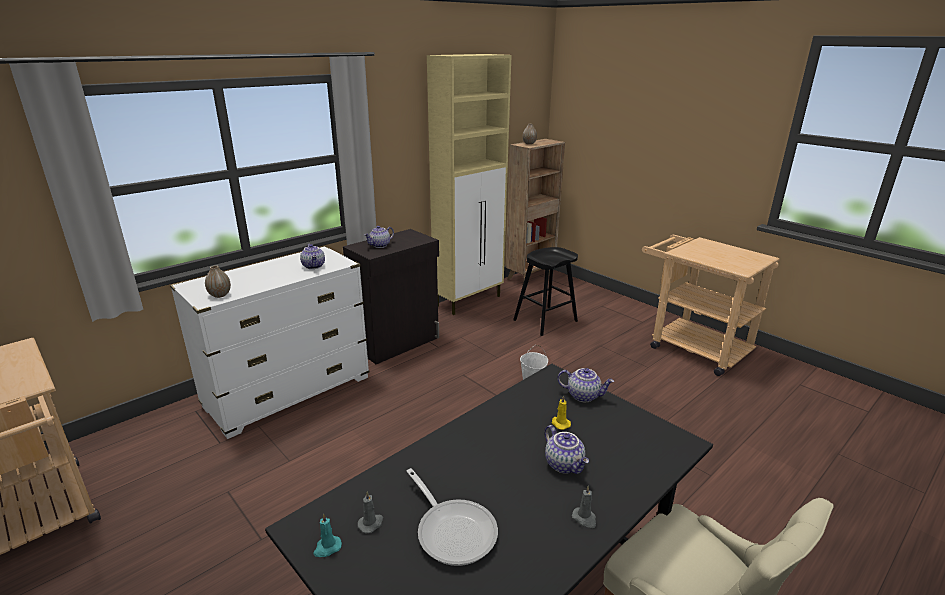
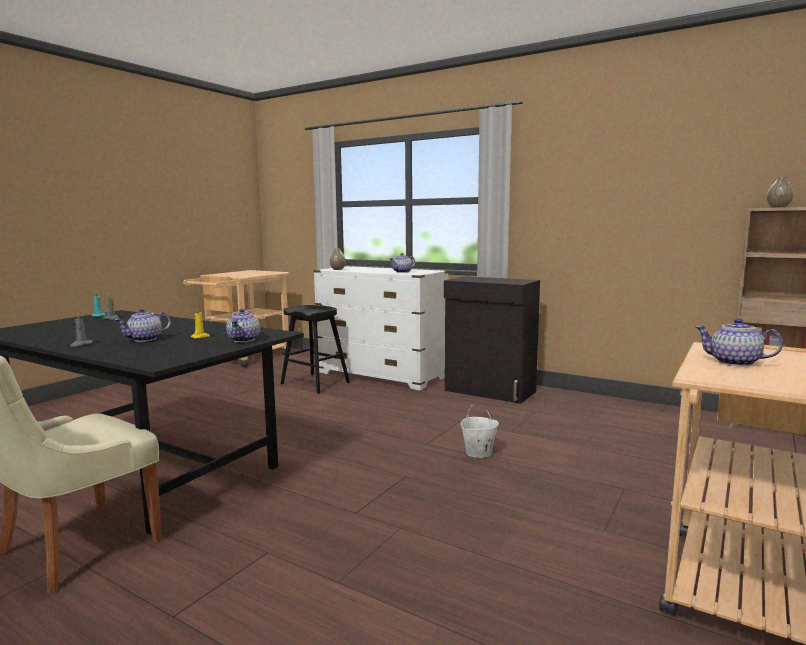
camera: 75 degrees right, 15 degrees down
(380, 245) = (479, 279): teapot -> teapot (734, 363)
(453, 530) = (93, 327): frying pan -> none
(469, 301) = (627, 405): beige cabinet -> none
(545, 321) = (643, 447): black stool -> black stool (315, 383)

